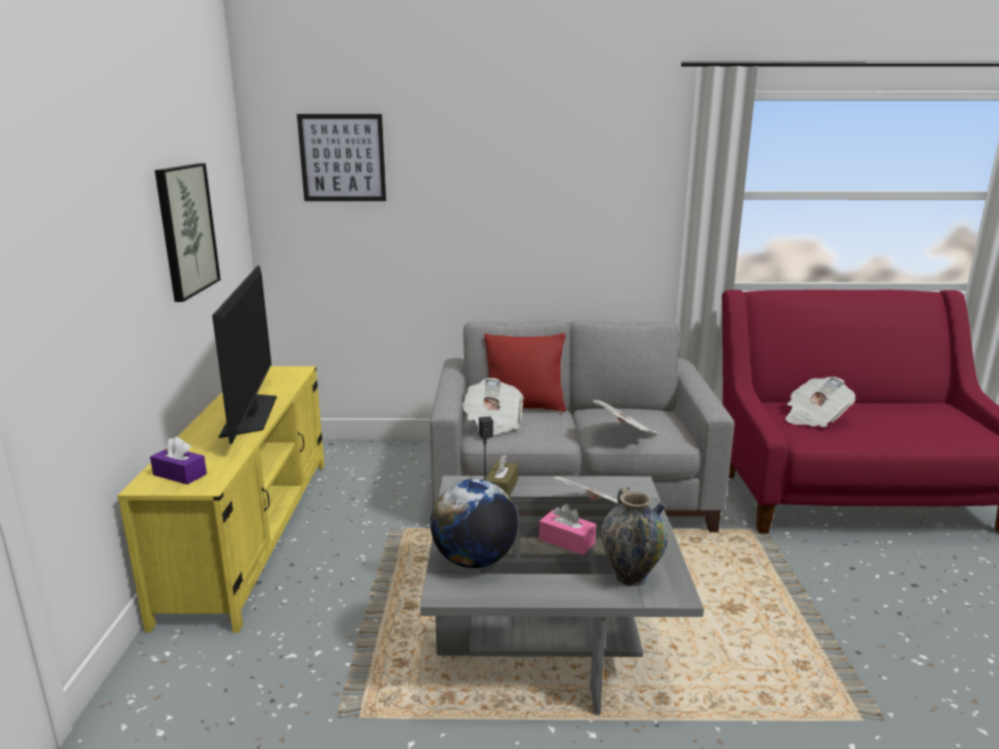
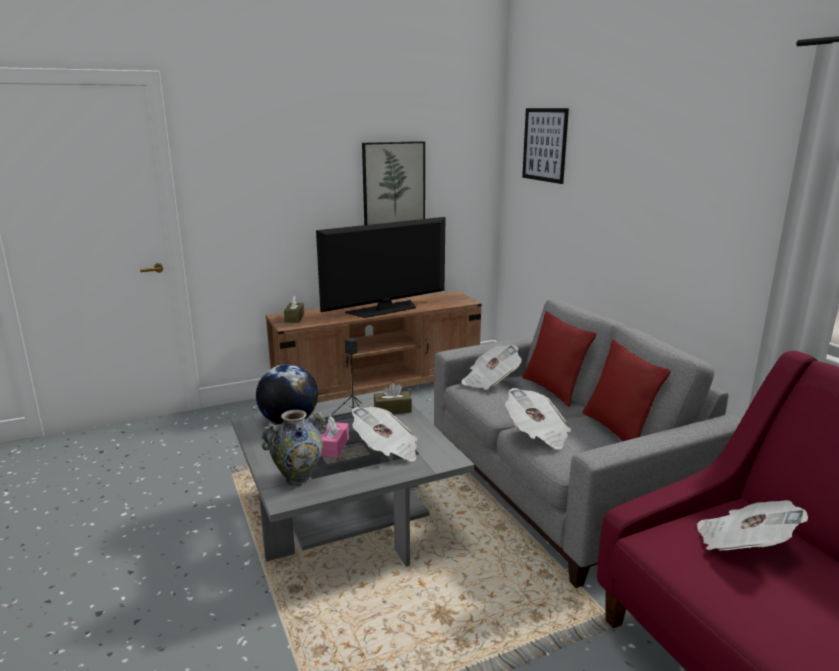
camera: 65 degrees right, 0 degrees up
(180, 474) = (294, 318): purple tissue box -> brown tissue box
(252, 532) = (379, 388): yellow tv stand -> brown tv stand
(623, 408) = (617, 430): none -> red pillow

